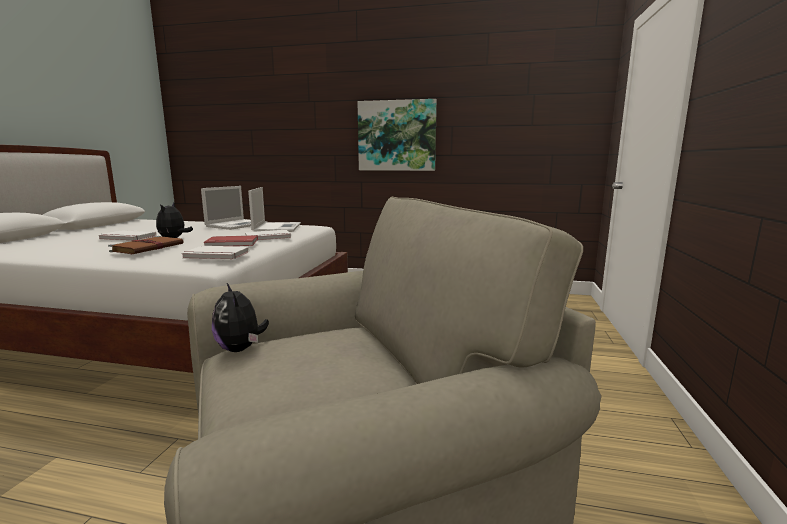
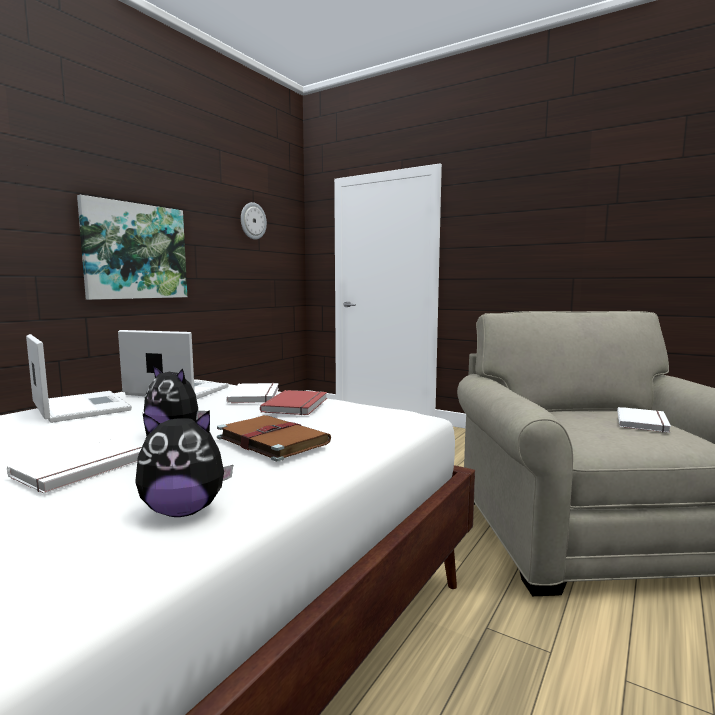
camera: 70 degrees left, 5 degrees down
(216, 255) = (376, 410): white book -> white book (644, 422)
(241, 349) = (580, 443): plush toy -> plush toy (184, 511)
(523, 95) = (253, 221): none -> wall clock

